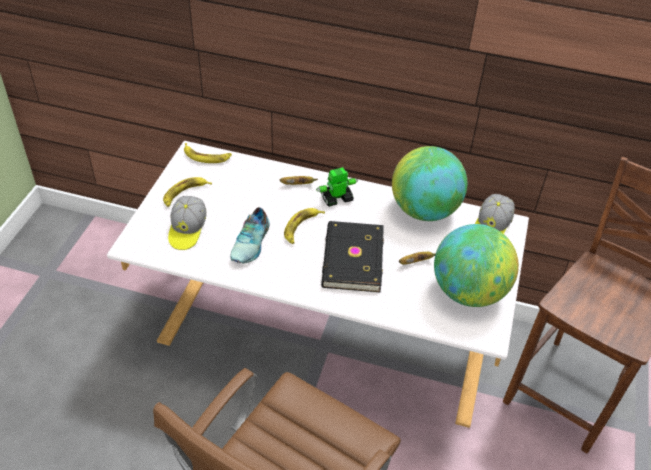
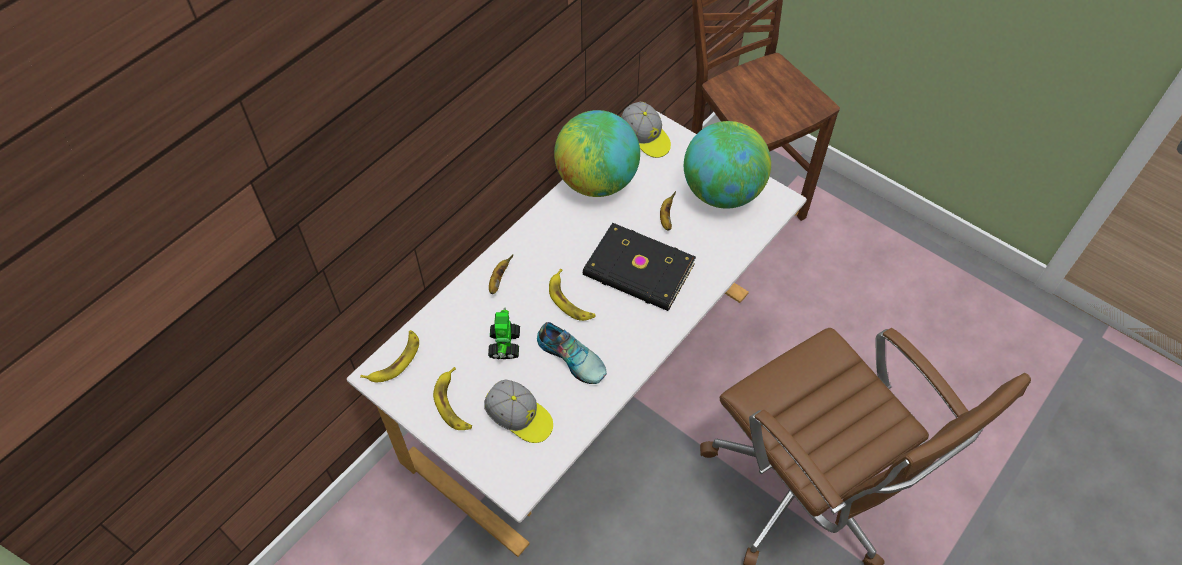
camera: 65 degrees left, 10 degrees up
(336, 198) = (540, 252): toy robot -> toy robot (504, 345)

